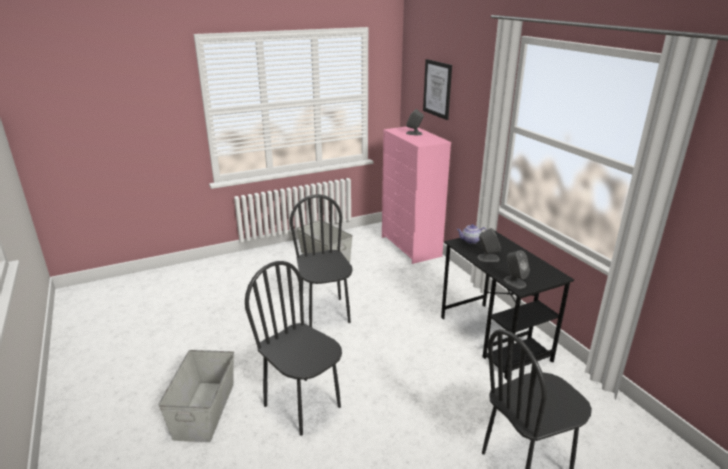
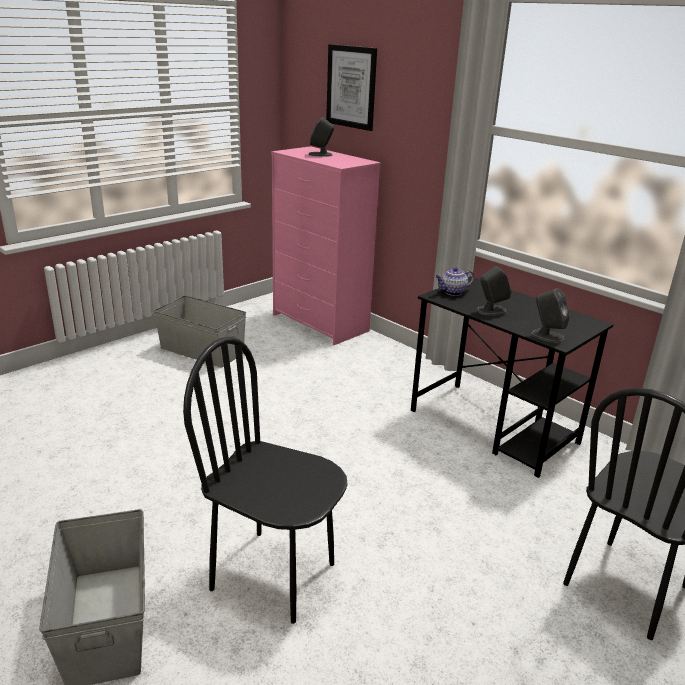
camera: 20 degrees left, 0 degrees up
(325, 313) = (241, 430): black chair -> none

